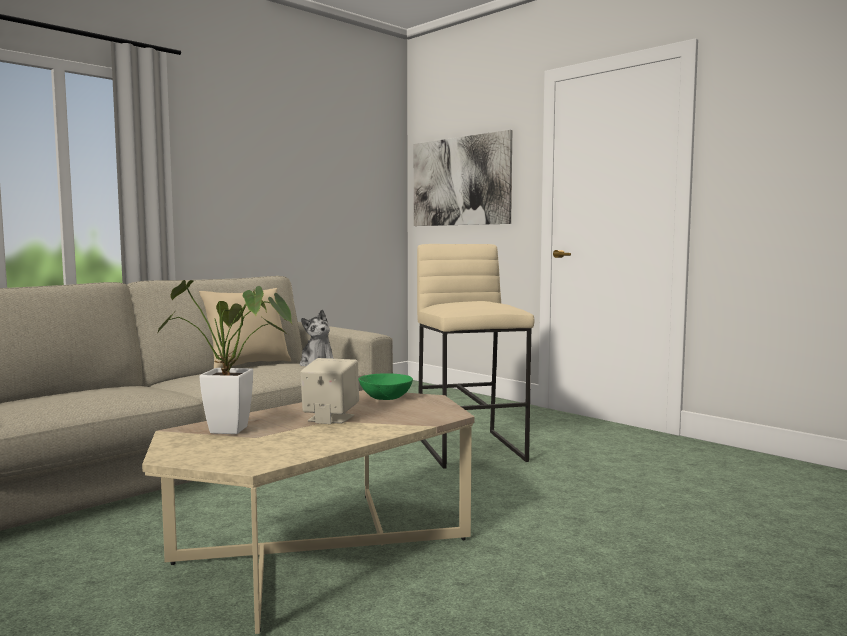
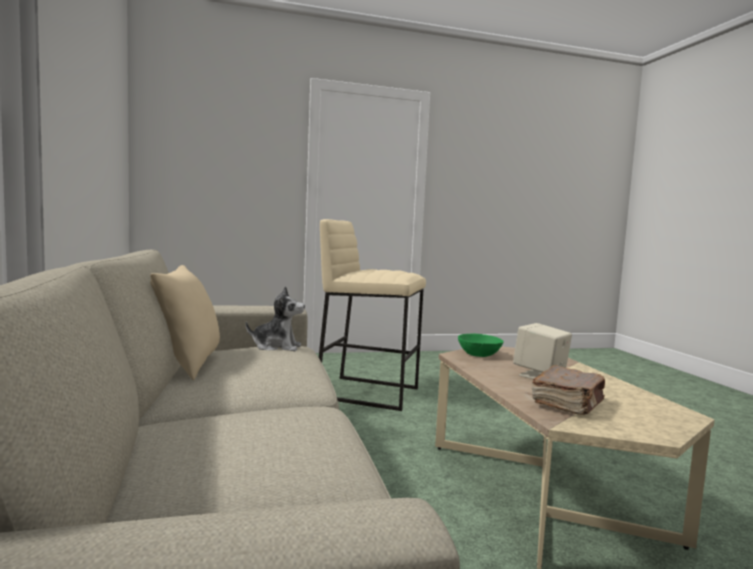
camera: 60 degrees left, 0 degrees up
(237, 430) = (568, 403): potted plant -> brown book
(460, 181) = (212, 155): picture -> none

